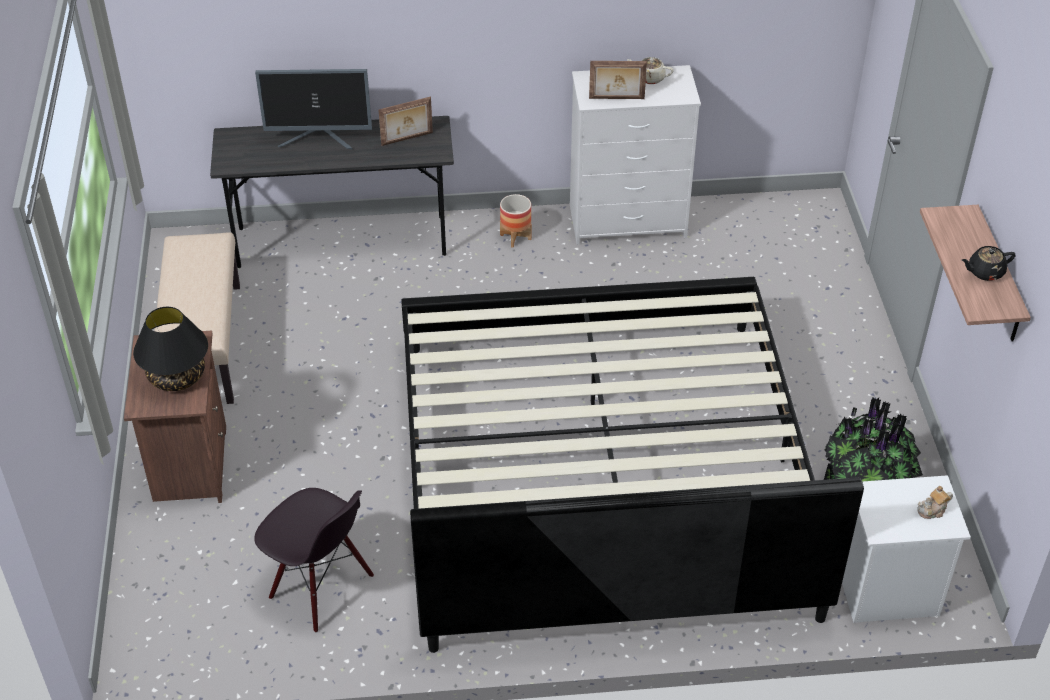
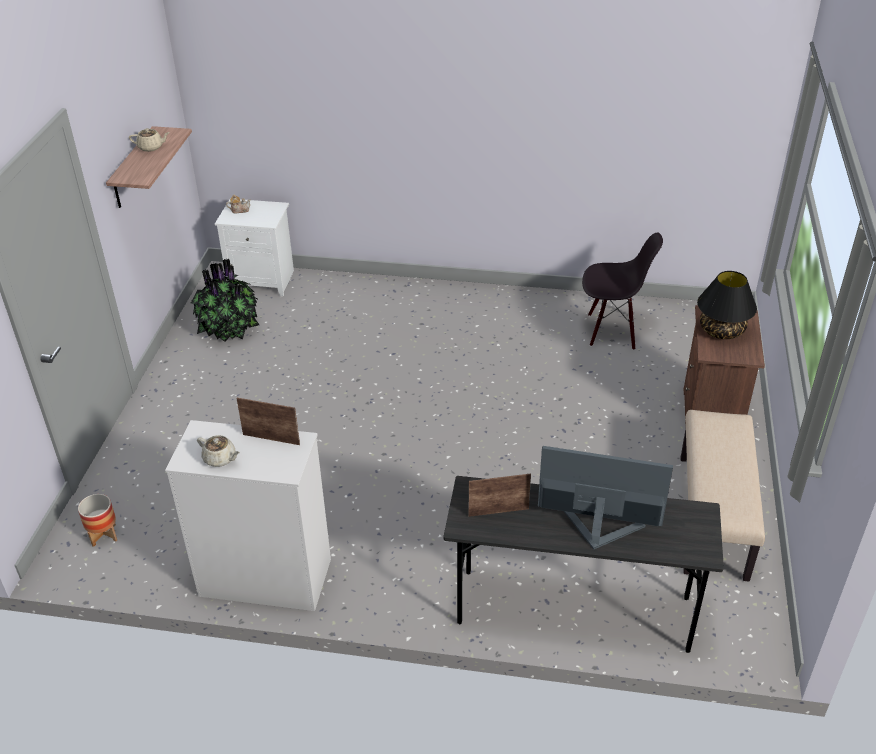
camera: 165 degrees left, 5 degrees down
(320, 588) = (612, 331): black chair -> black chair turned 135 degrees clockwise
(515, 237) = (388, 580): planter -> planter (104, 535)
(601, 475) = (403, 363): bed -> none
(984, 272) = (151, 147): black teapot -> beige teapot

